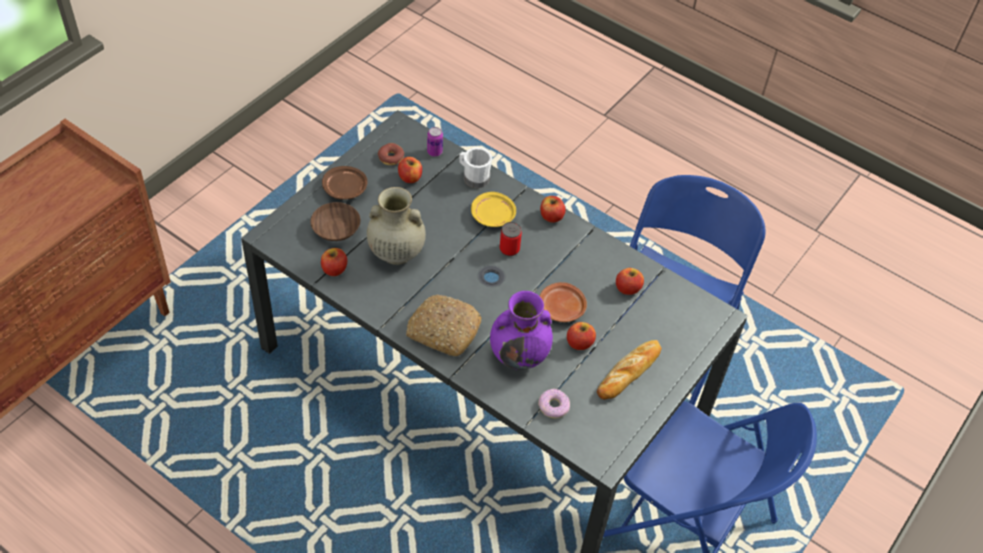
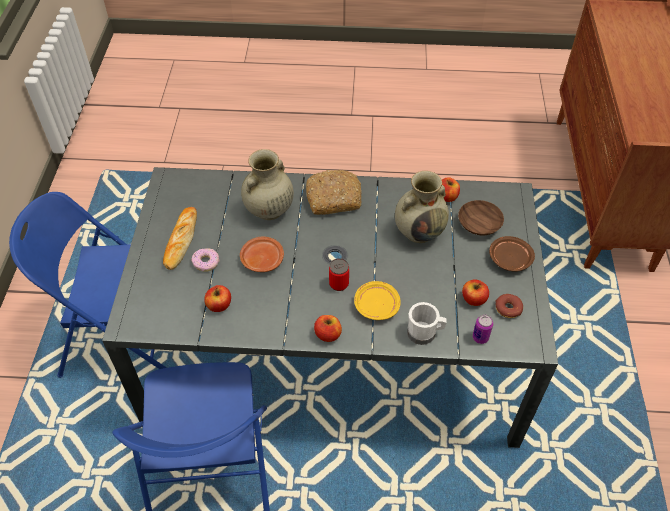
camera: 150 degrees right, 0 degrees up
(519, 355) = (268, 210): purple vase -> beige vase
(553, 406) = (222, 191): donut -> donut (206, 262)
(579, 343) = (231, 241): apple -> none

